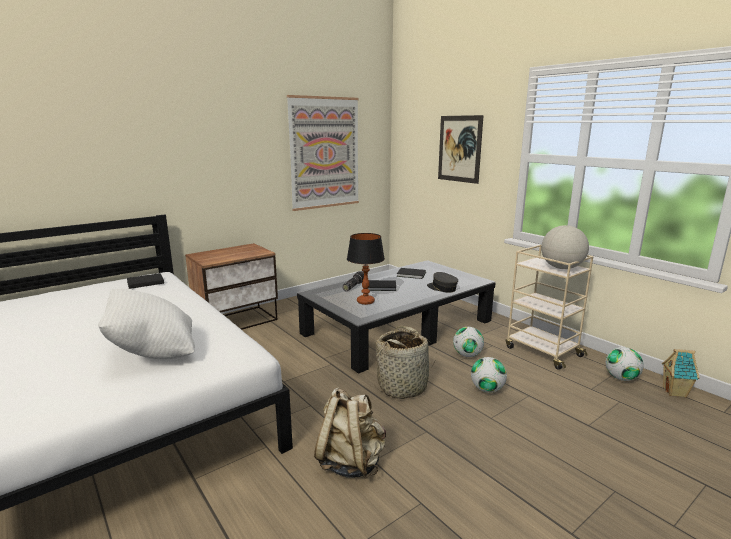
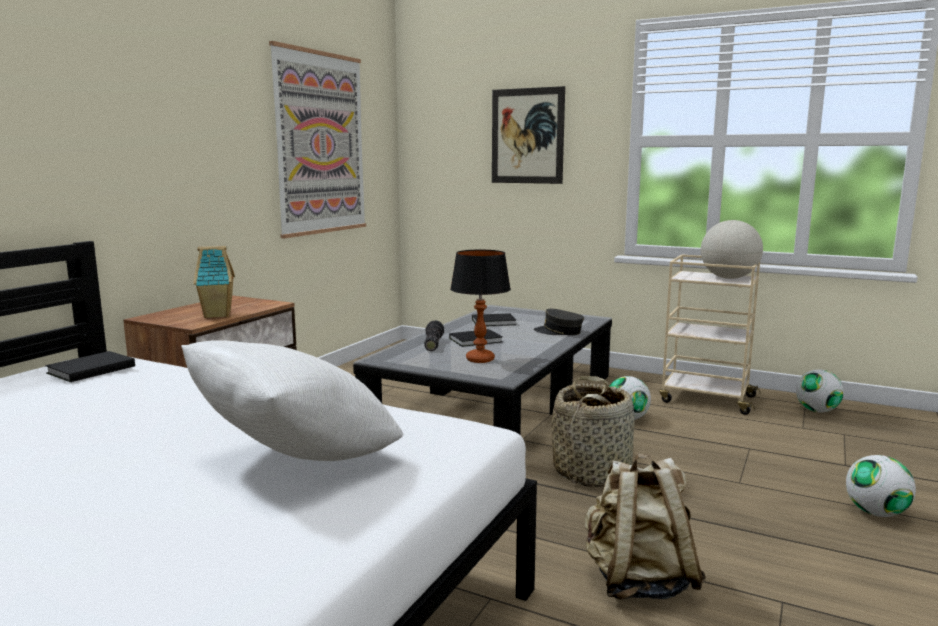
camera: 25 degrees left, 5 degrees down
(487, 389) = (697, 452): football -> football (876, 513)
(675, 392) = (881, 414): toy house -> toy house (218, 315)

